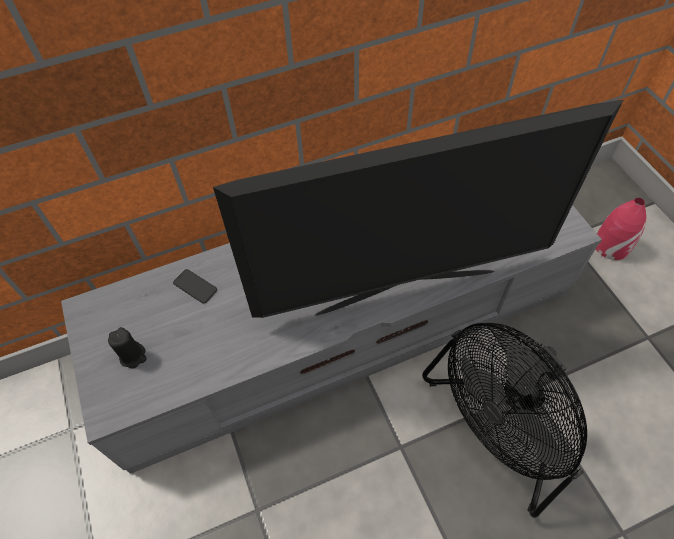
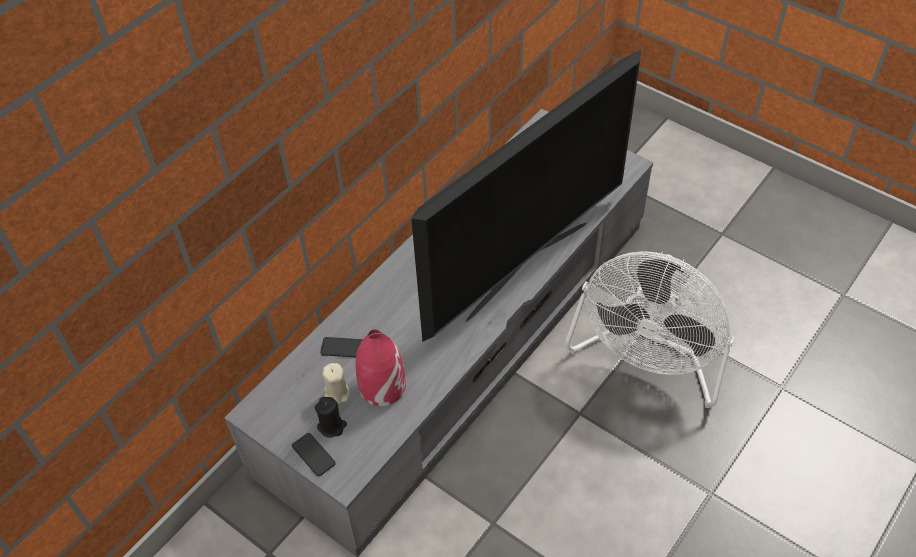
camera: 30 degrees left, 5 degrees down
(99, 375) = (313, 454): none -> phone
(159, 326) = (336, 393): none -> beige candle
(498, 421) = (644, 354): black fan -> white fan
(611, 245) = (652, 170): red vase -> red vase (381, 386)

